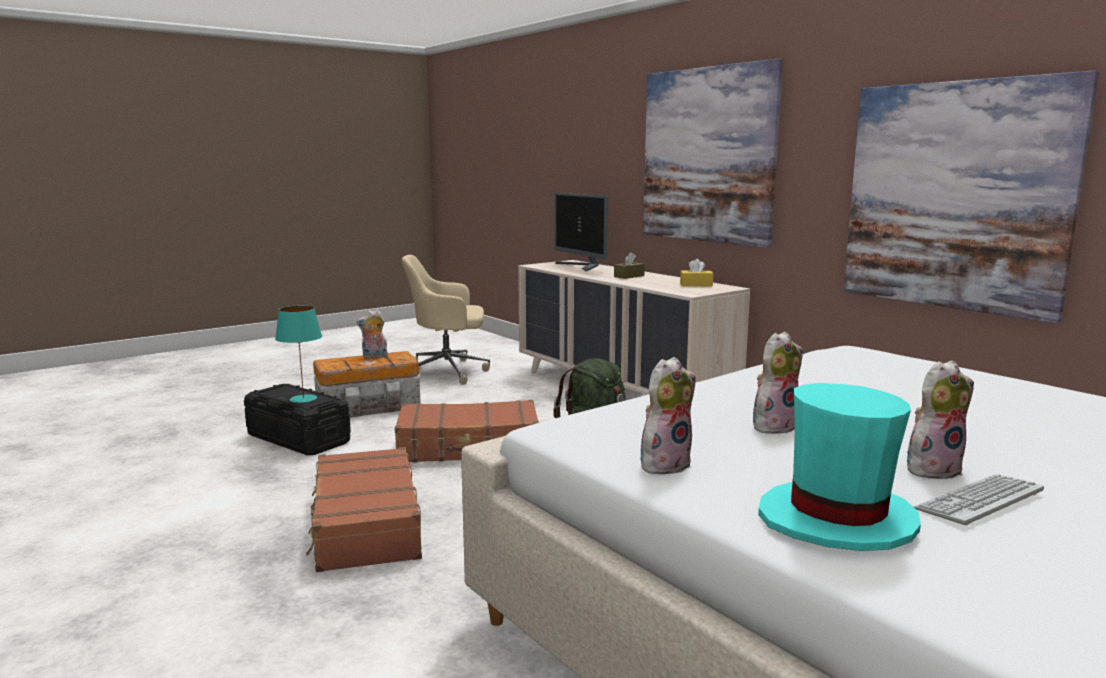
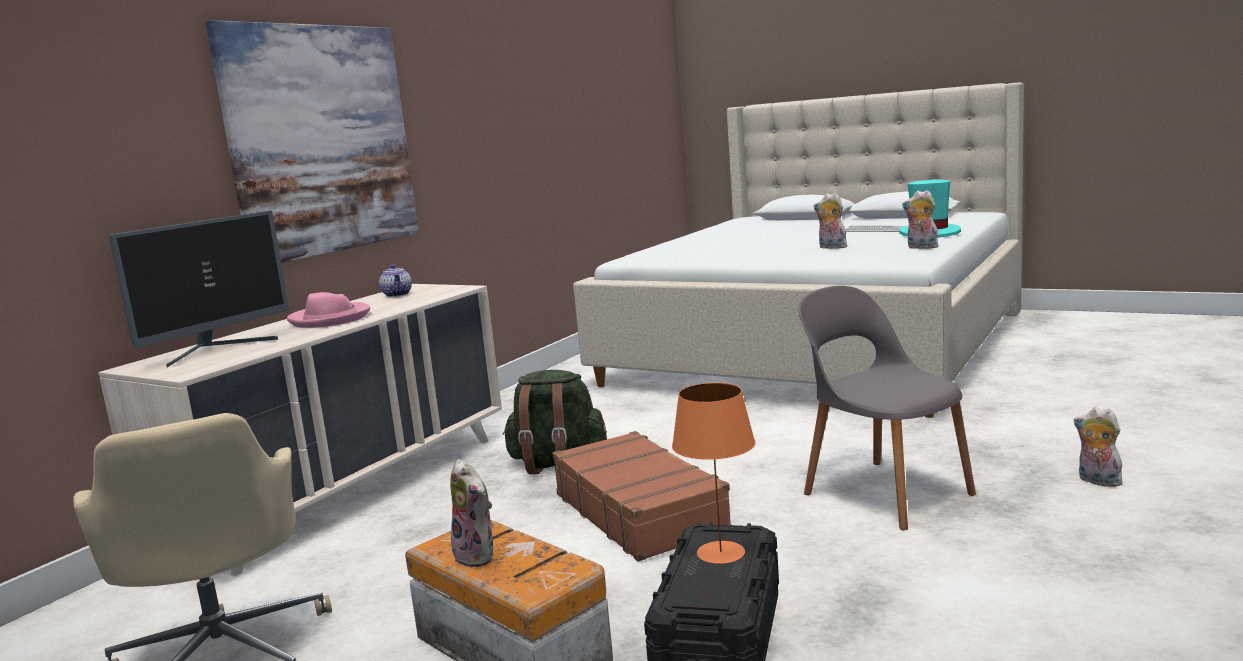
camera: 110 degrees left, 0 degrees up
(303, 399) = (721, 552): turquoise table lamp -> orange table lamp
(365, 525) = (884, 492): brown suitcase -> grey chair
(629, 276) = (330, 319): brown tissue box -> pink hat
(696, 285) = (397, 294): yellow tissue box -> teapot
(932, 469) = (848, 234): plush toy -> plush toy (1097, 481)
(955, 196) = (522, 154): picture -> none

